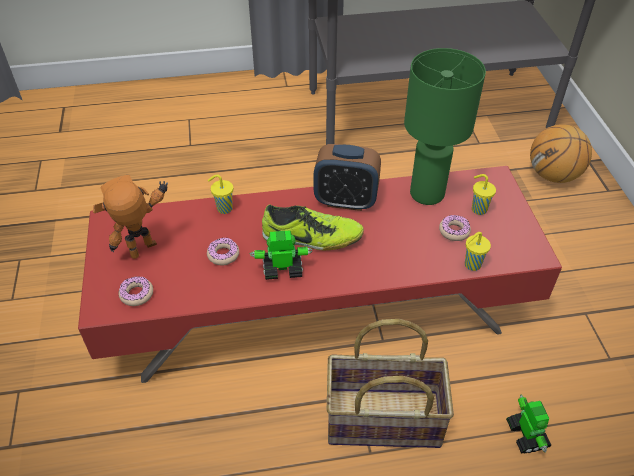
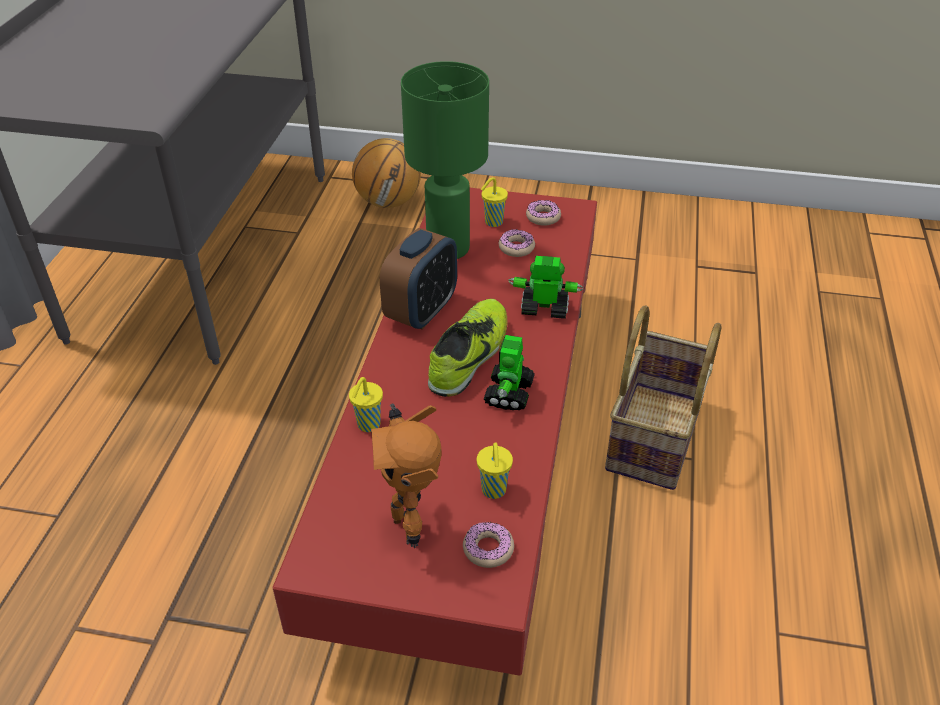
camera: 70 degrees left, 5 degrees down
(223, 255) = (457, 443): donut -> donut (543, 217)
(471, 265) = (570, 251): yellow cup -> yellow cup (494, 491)
(526, 434) = (701, 340): toy robot -> toy robot (543, 308)

